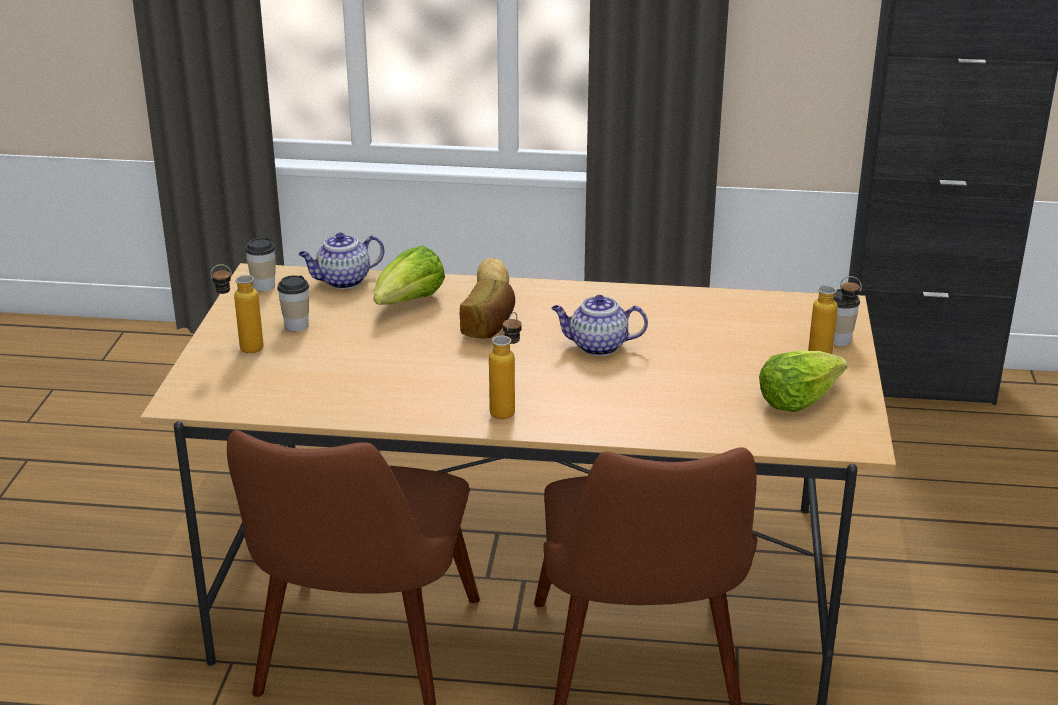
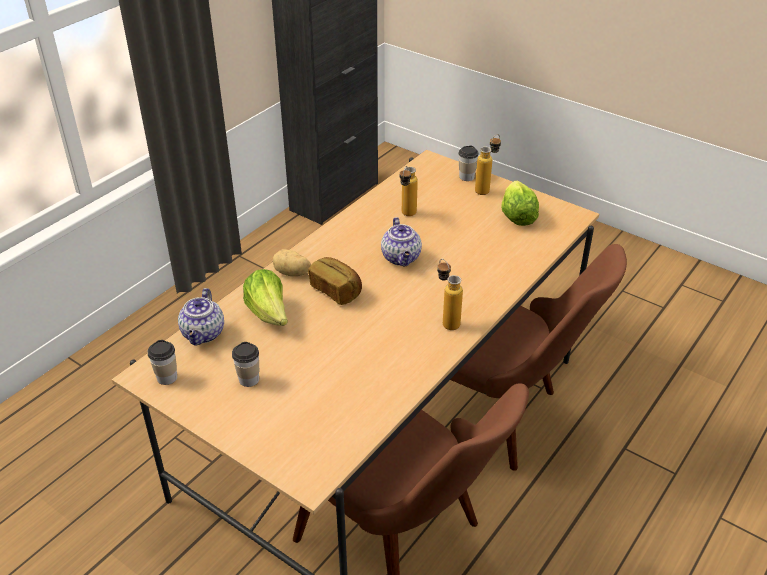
camera: 60 degrees left, 10 degrees up
(241, 349) = (258, 420): bottle -> bottle (406, 216)
(597, 346) = (401, 258): teapot -> teapot turned 45 degrees counterclockwise

